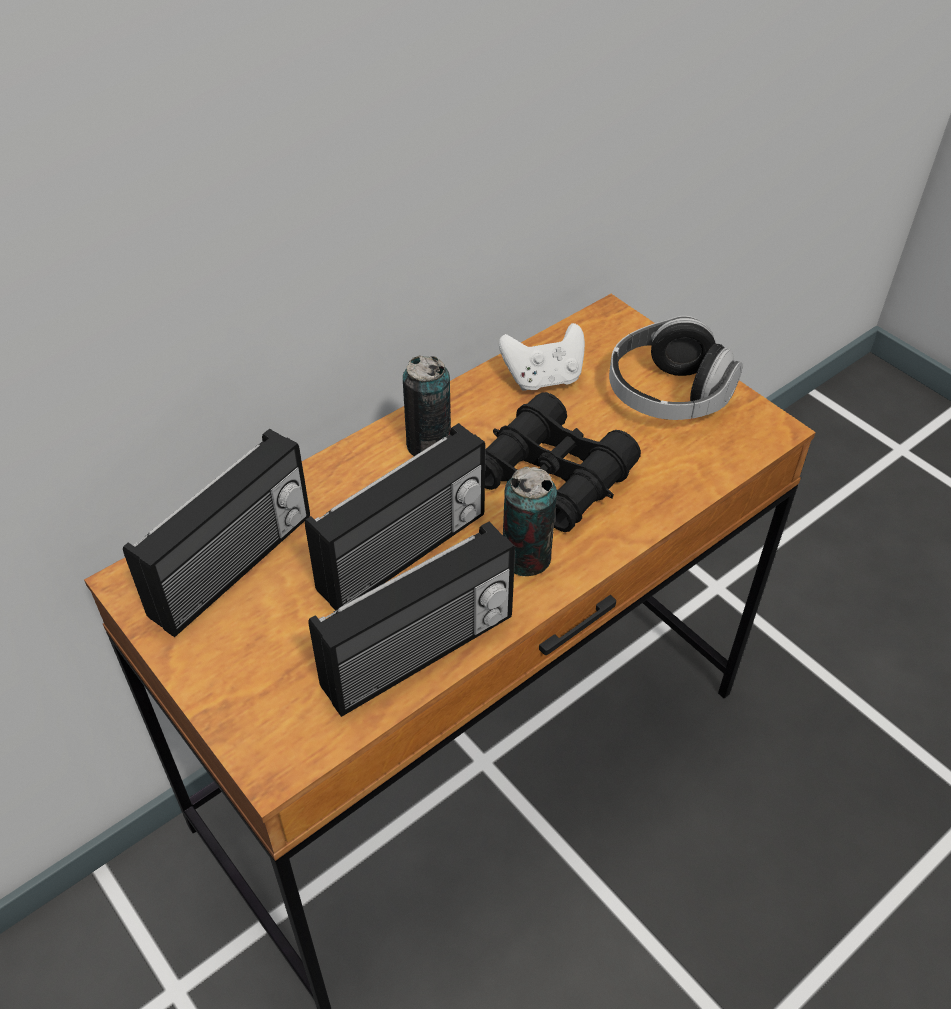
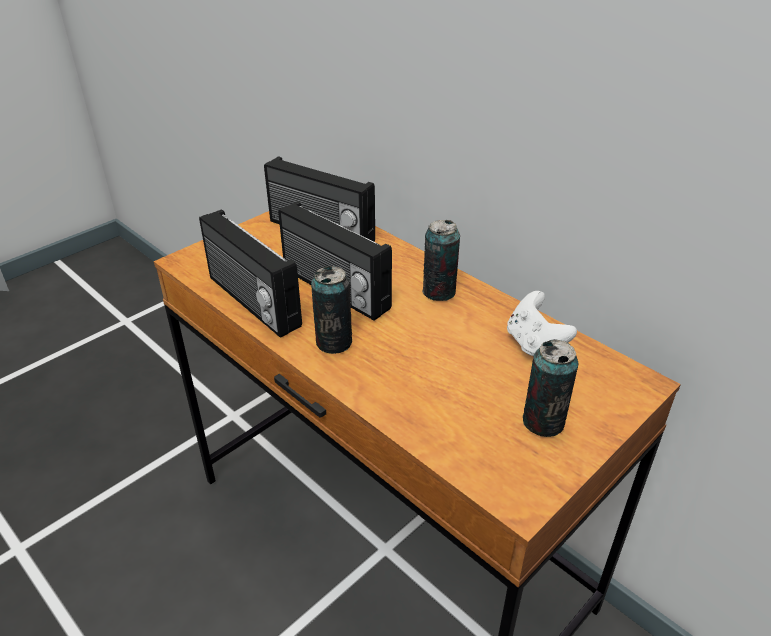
camera: 85 degrees right, 10 degrees down
(552, 476) = (419, 352): black binoculars -> none
(668, 394) = (543, 422): headphones -> can

